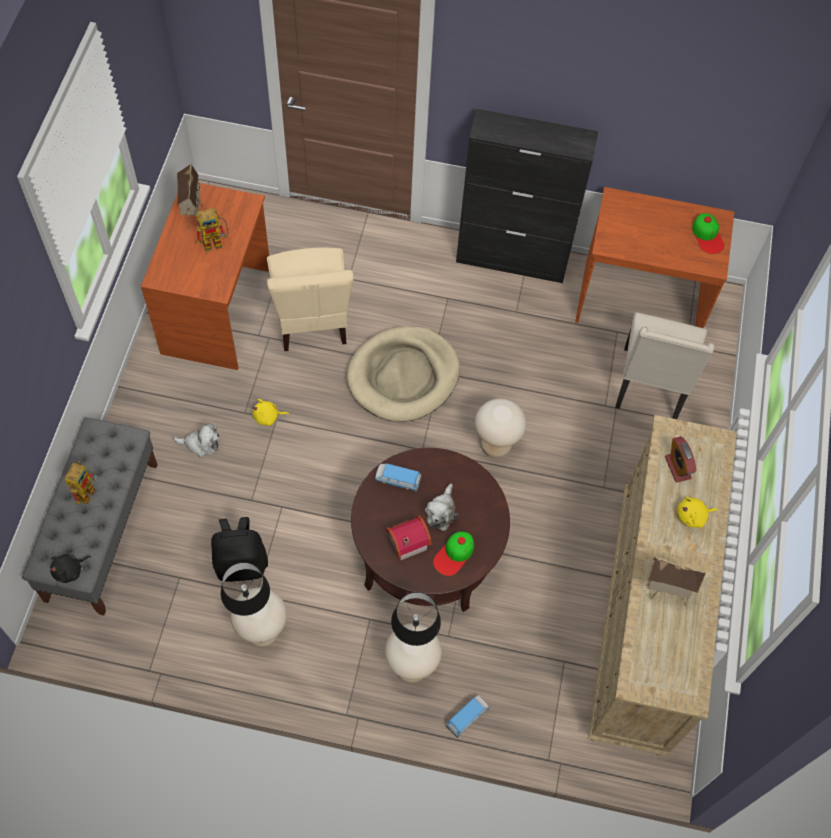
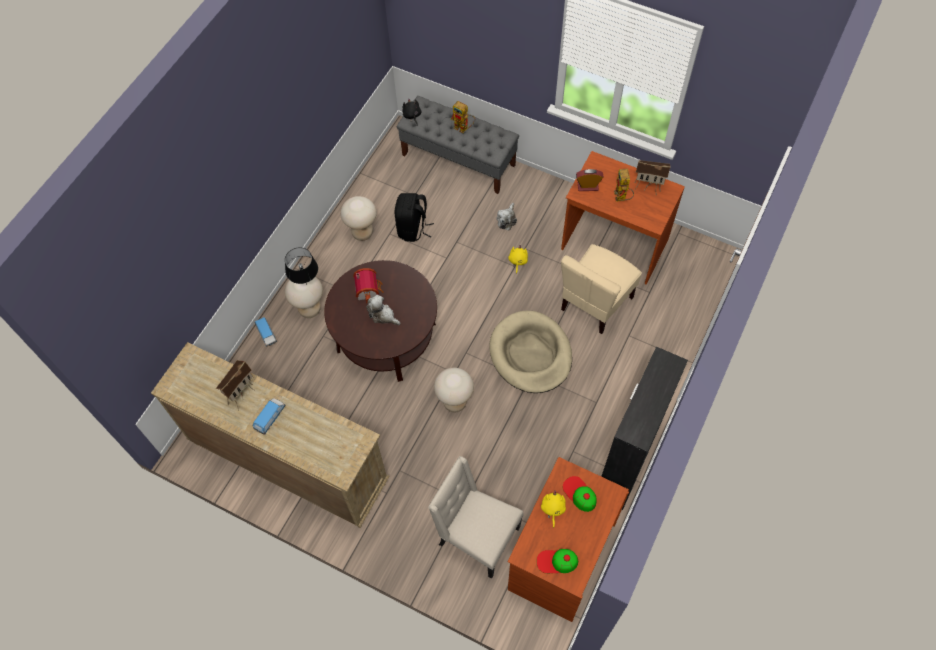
camera: 110 degrees right, 0 degrees up
(249, 606) = (358, 200): black table lamp -> none
(311, 319) = (595, 303): beige chair -> beige chair turned 60 degrees counterclockwise
(397, 480) = (415, 294): toy car -> toy car (270, 417)
(454, 554) = (349, 316): cap -> cap (579, 494)
(677, 467) = (331, 436): alarm clock -> alarm clock (588, 186)
(692, 516) = (289, 433): yellow plush toy -> yellow plush toy (552, 509)

